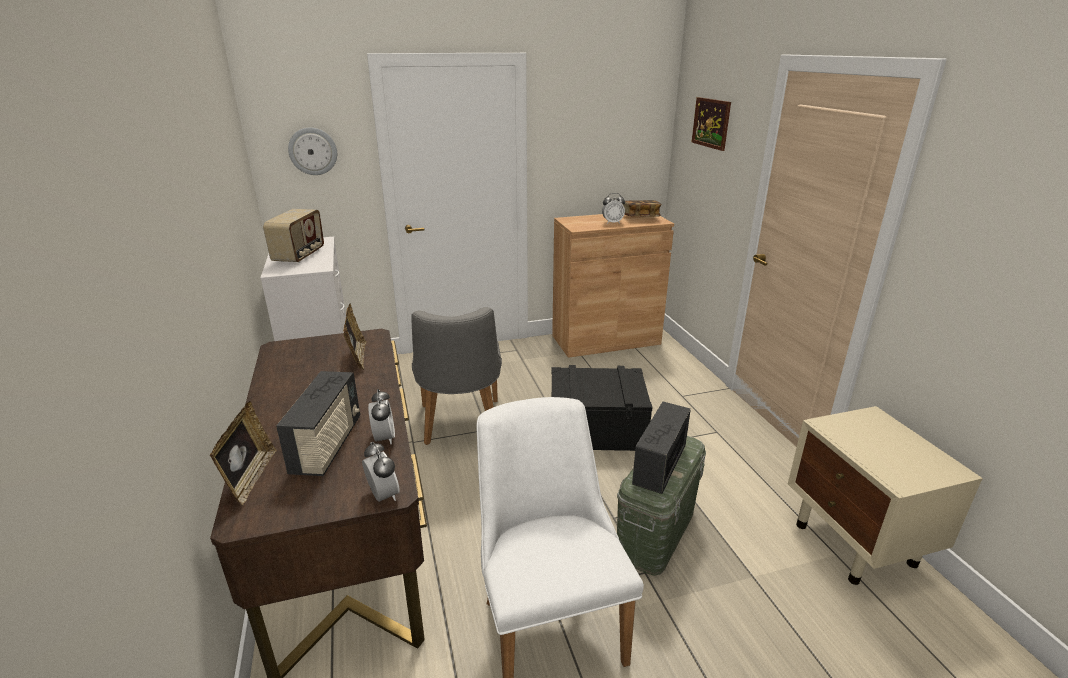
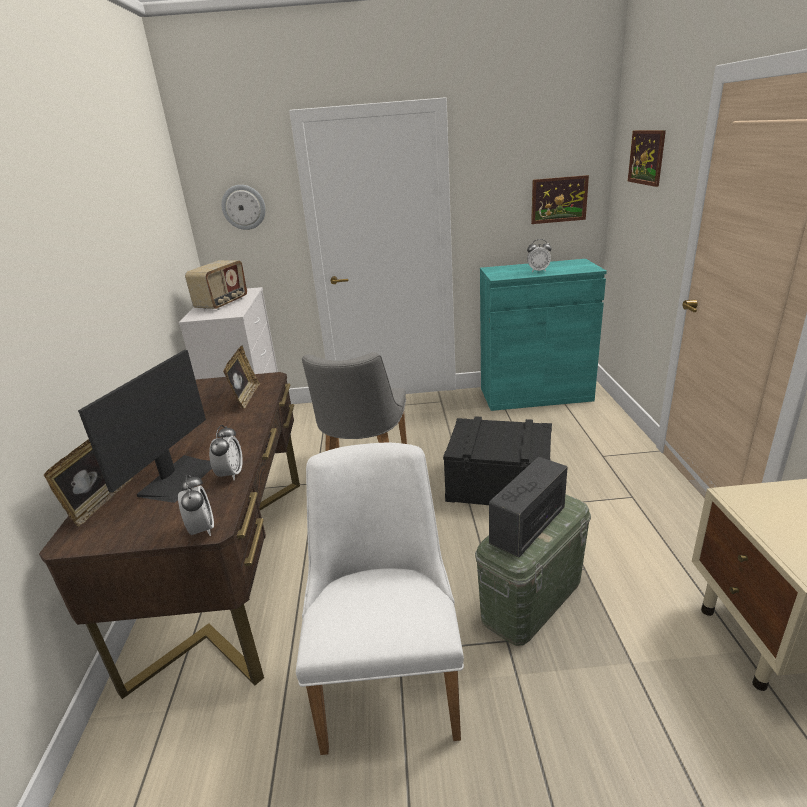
camera: 15 degrees right, 0 degrees up
(328, 446) = (178, 478): radio -> monitor
(606, 340) = (535, 394): brown cabinet -> turquoise cabinet
(627, 155) = (559, 199): none -> picture
(640, 217) = (571, 265): book -> none

